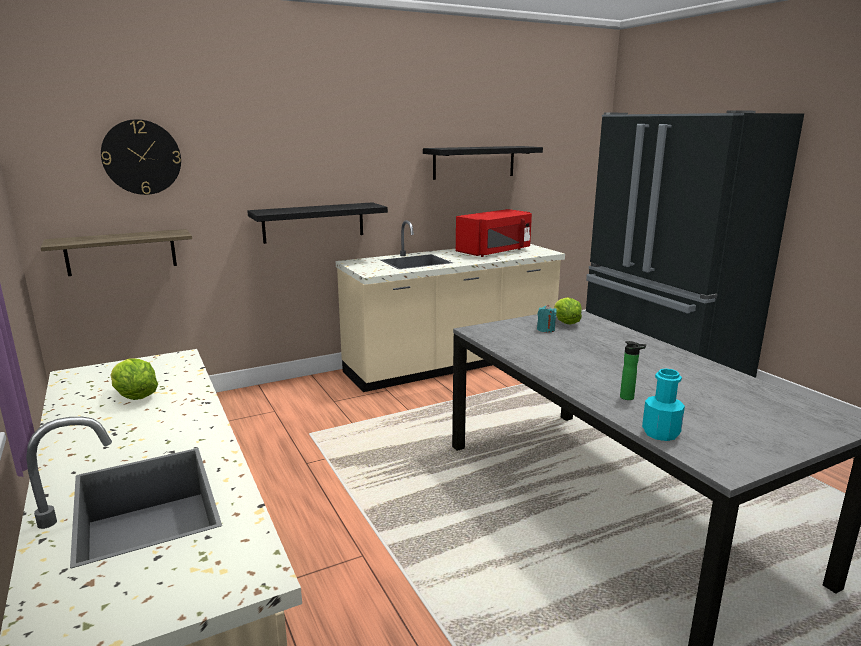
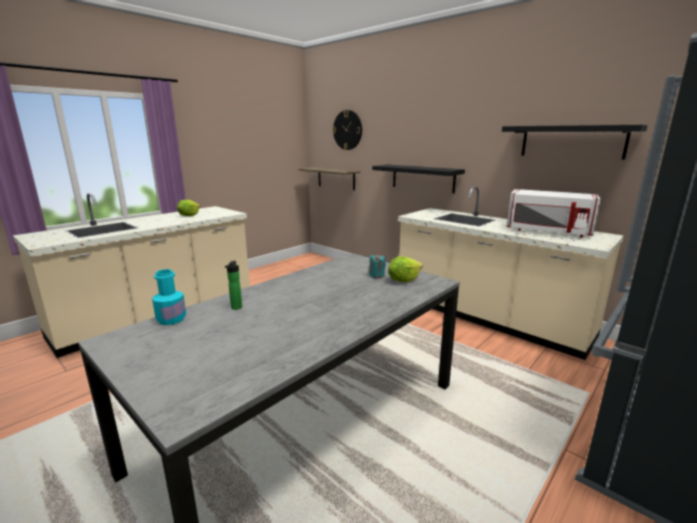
camera: 70 degrees right, 0 degrees up
(495, 252) = (547, 231): red microwave -> white microwave

